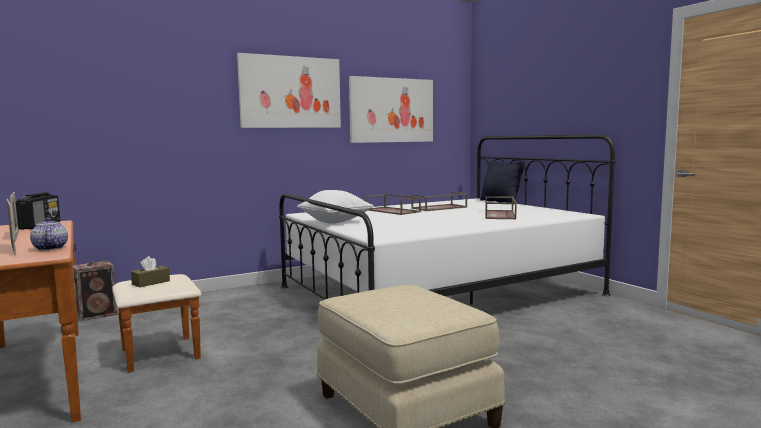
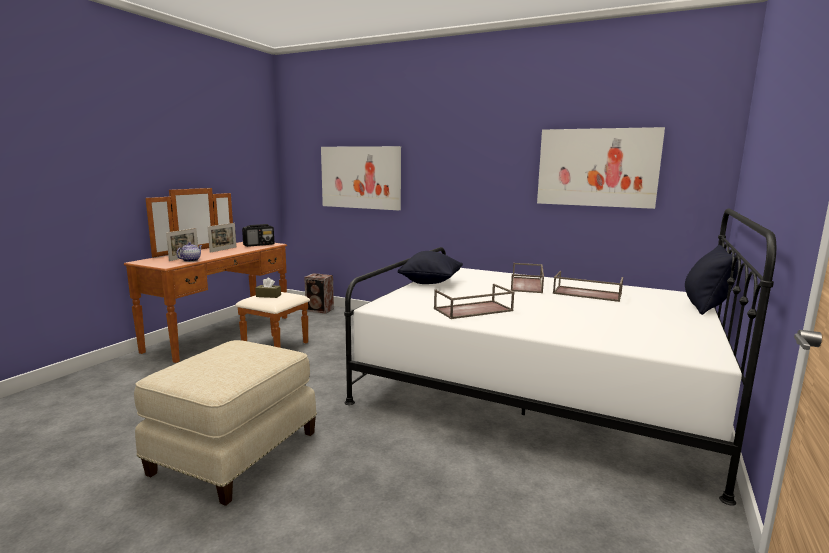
camera: 55 degrees right, 5 degrees up
(290, 92) = (477, 150): picture -> picture (360, 177)
(335, 222) = (431, 283): white pillow -> black pillow
(500, 215) = (597, 321): brown tray -> brown tray (473, 310)

